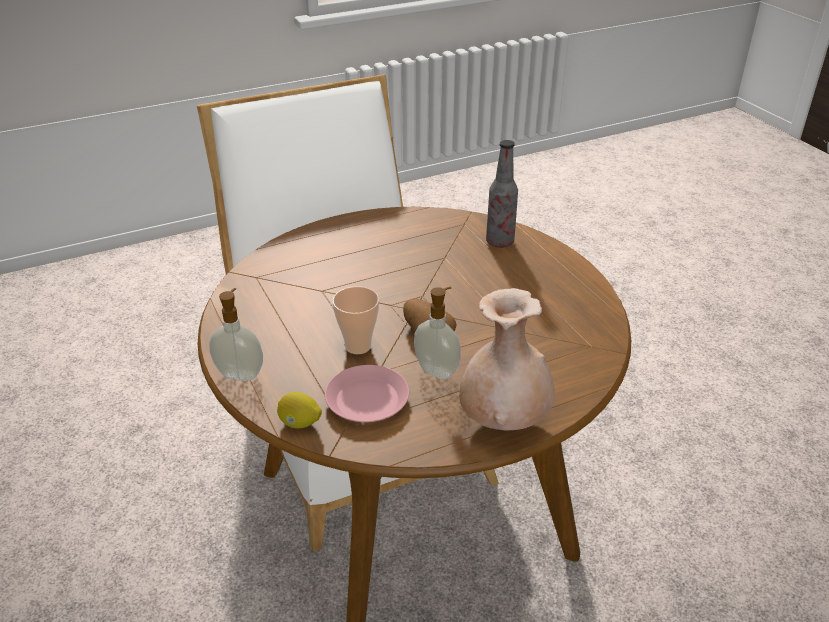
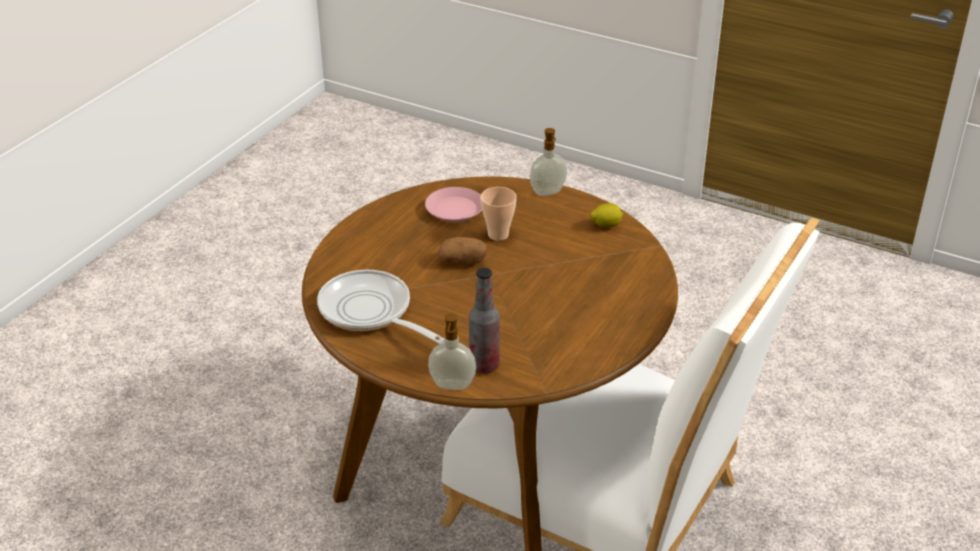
camera: 145 degrees right, 0 degrees up
(299, 423) = (479, 185): lemon -> lemon (606, 225)
(437, 370) = (430, 242): soap dispenser -> soap dispenser (452, 386)
(504, 420) = (361, 231): beige vase -> none
(564, 320) = (370, 312): none -> frying pan

